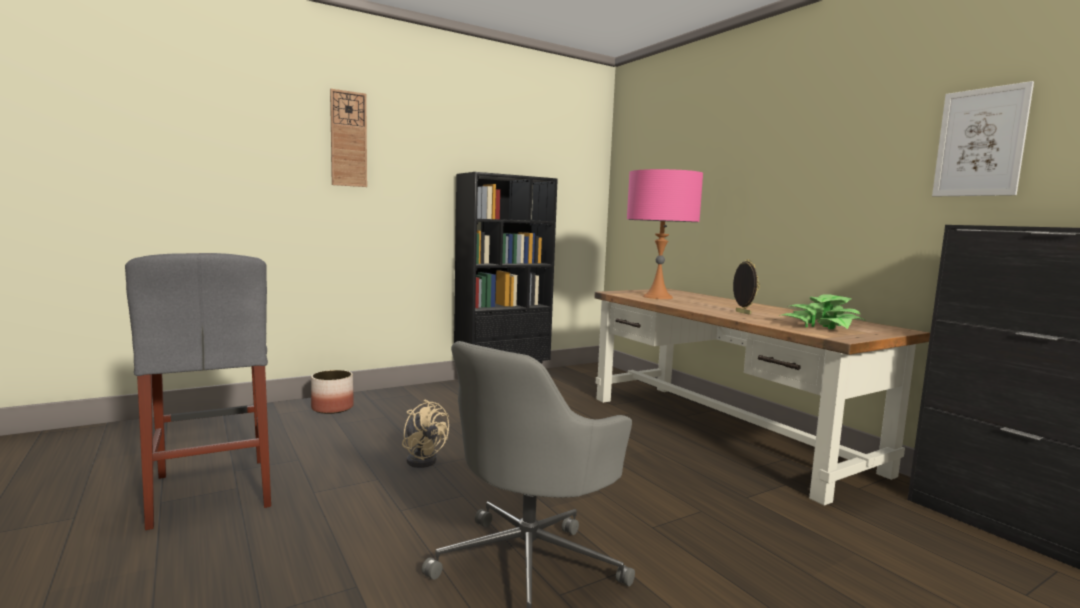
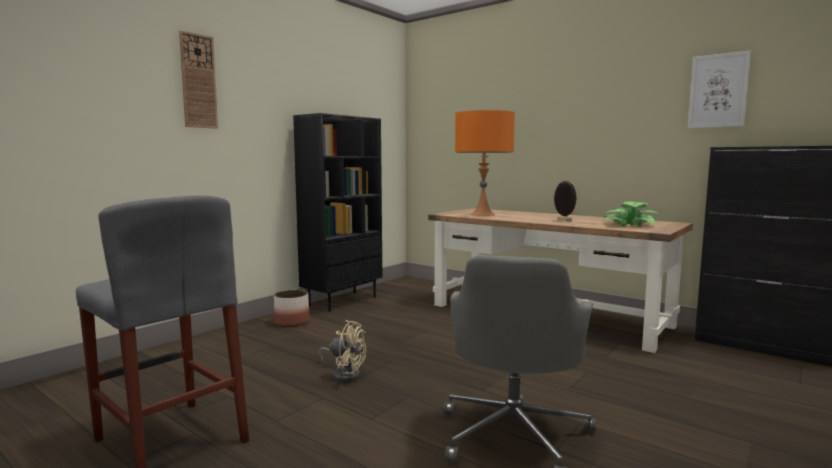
camera: 20 degrees left, 0 degrees up
(333, 408) = (210, 346): planter -> planter (292, 322)
(657, 297) = (482, 214): pink table lamp -> orange table lamp

